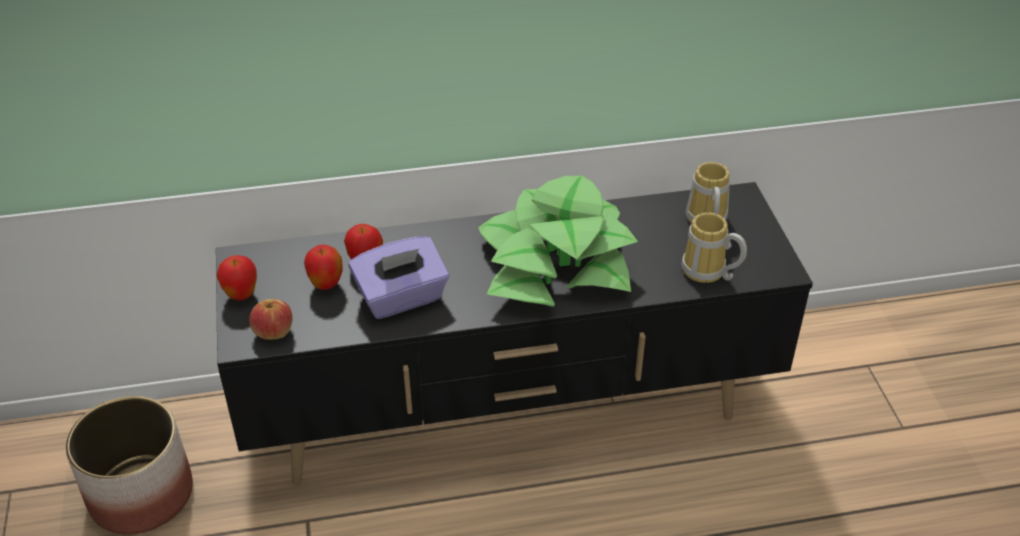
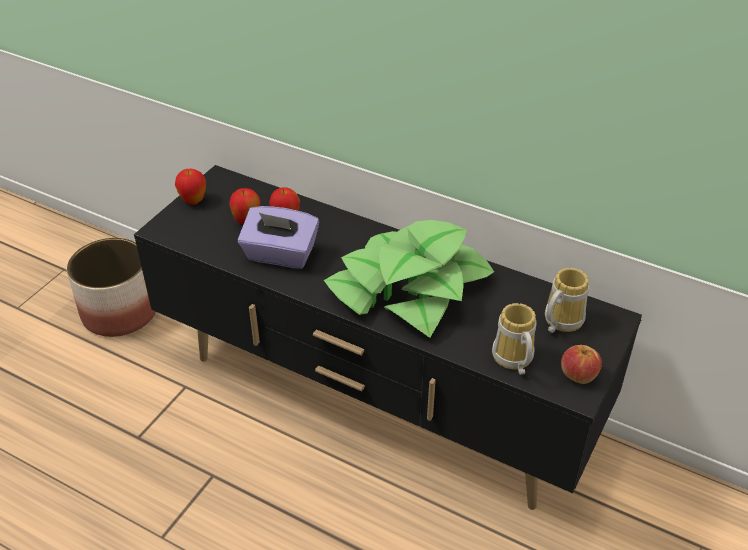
camera: 40 degrees right, 0 degrees up
(273, 332) = (183, 233): apple -> apple (578, 374)

